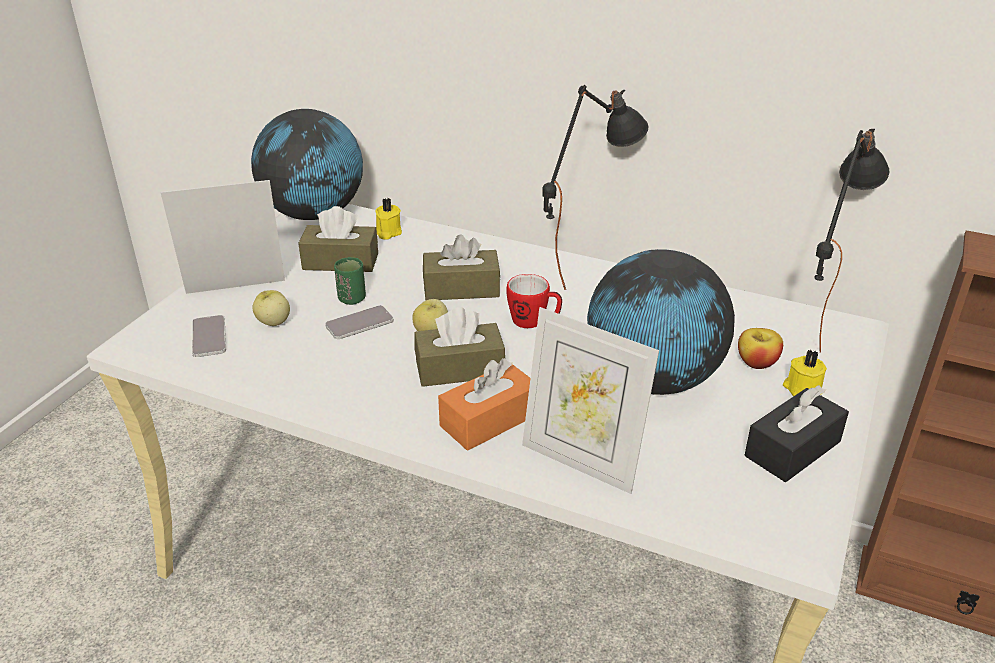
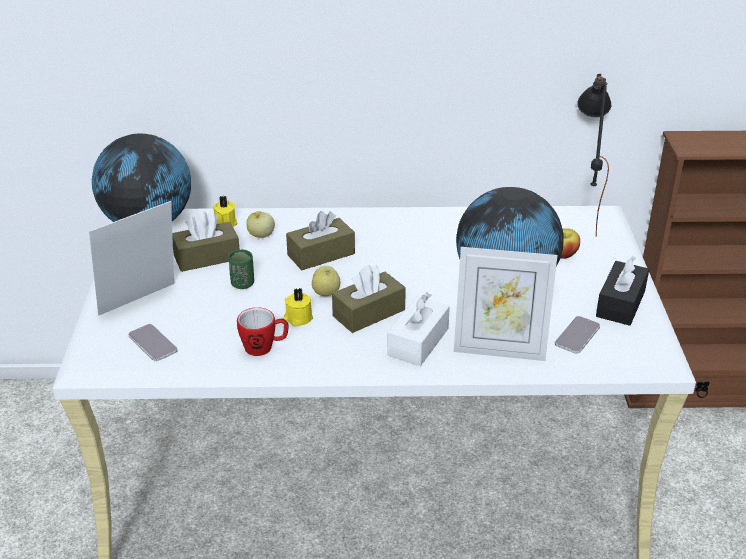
camera: 25 degrees left, 0 degrees up
(273, 322) = (195, 318): apple -> apple (261, 235)
(359, 323) = (265, 301): phone -> phone (577, 335)
(489, 420) = (418, 342): orange tissue box -> white tissue box
(534, 321) = (394, 265): mug -> mug (264, 347)
(585, 268) = (400, 217): black table lamp -> none
(801, 389) = (600, 264): yellow candle -> yellow candle (297, 318)

